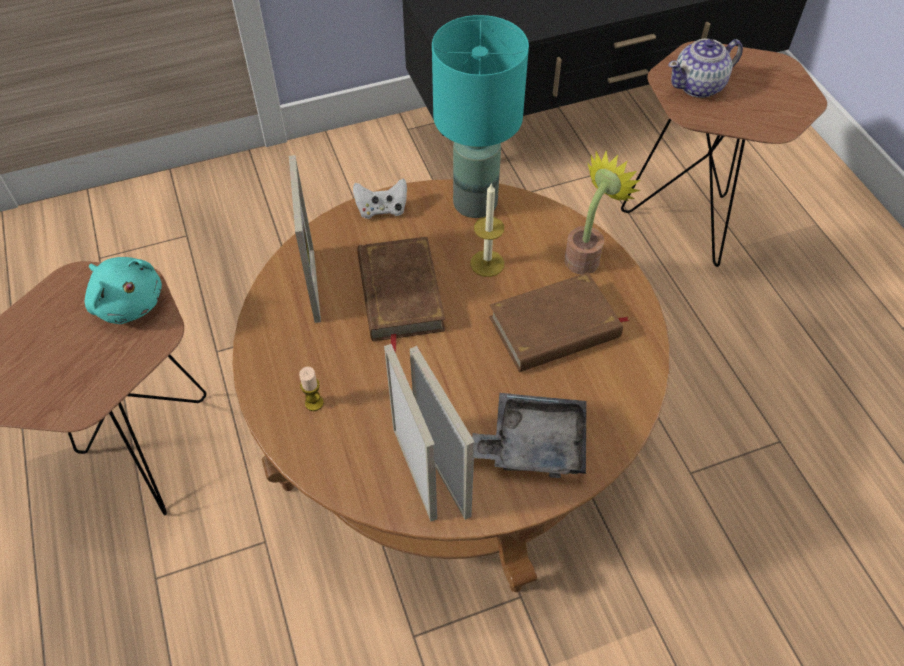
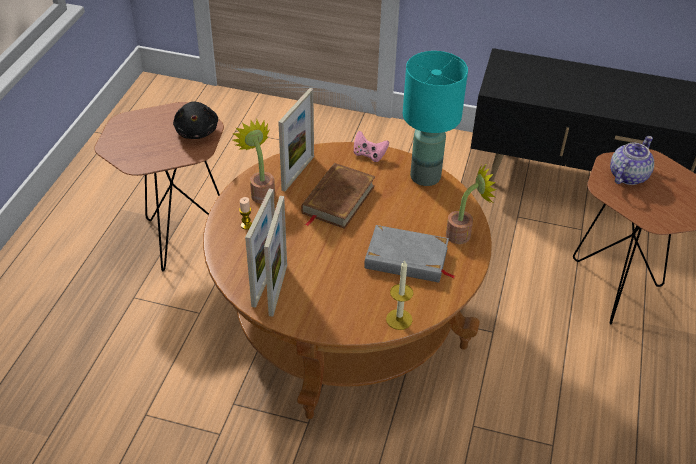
camera: 35 degrees right, 10 degrees down
(128, 302) = (197, 131): turquoise plush toy -> black plush toy
(290, 342) = (261, 192): none -> potted plant
(382, 209) = (369, 155): white game controller -> pink game controller
(487, 263) = (401, 209): candle -> candle (399, 319)
(533, 444) = (338, 304): grey tray -> none
(555, 328) = (406, 259): brown book -> grey book
(699, 86) = (627, 176): teapot -> teapot turned 120 degrees clockwise

